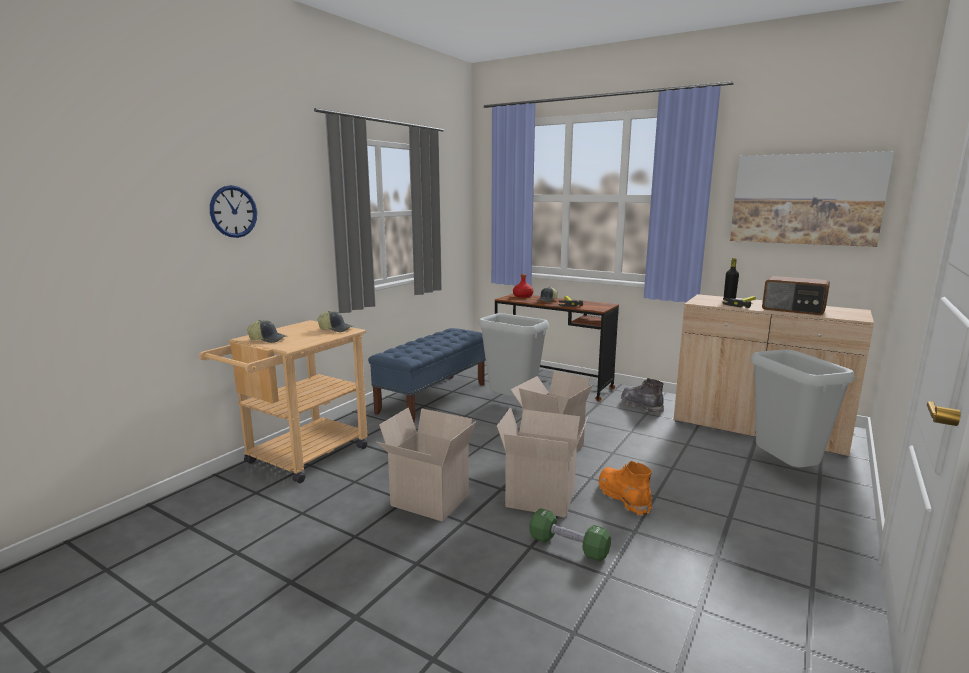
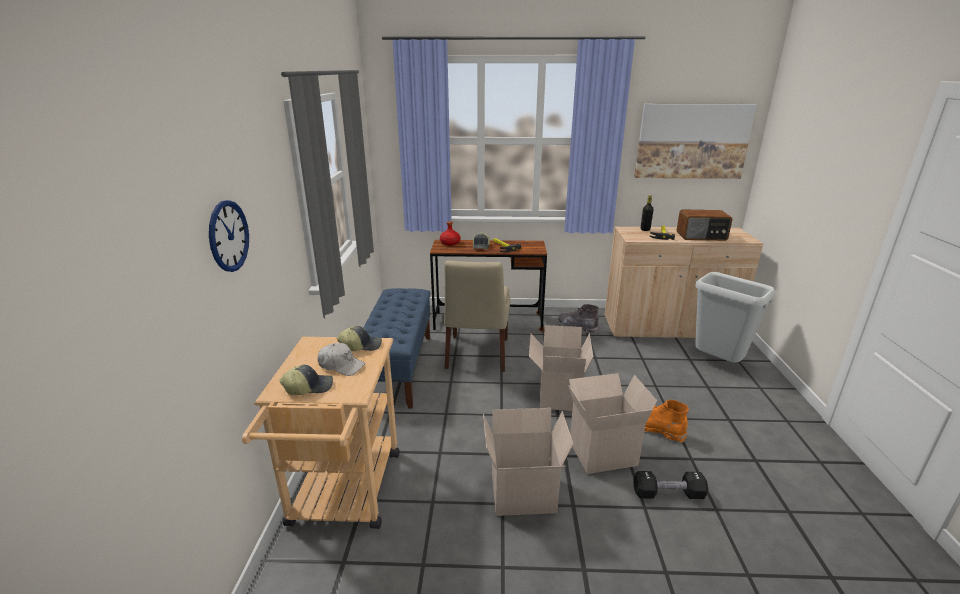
camera: 30 degrees left, 10 degrees up
(305, 335) = (341, 365): none -> white cap
(511, 404) = (477, 355): grey trash can -> beige chair
(568, 546) = (668, 494): green dumbbell -> black dumbbell

